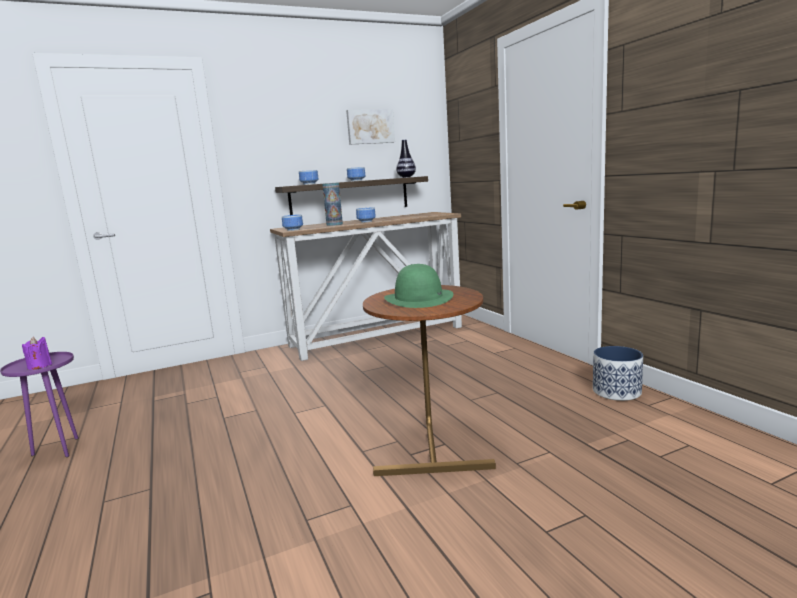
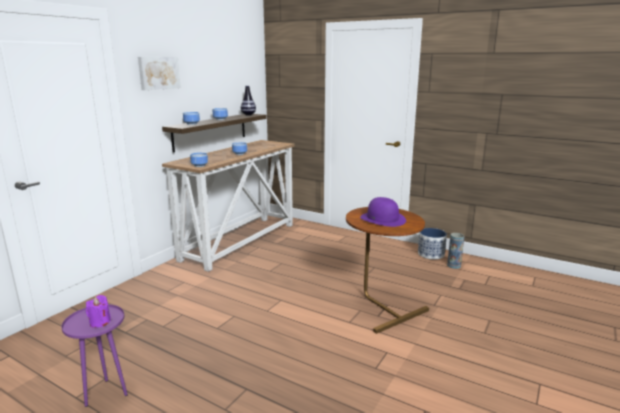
camera: 35 degrees left, 5 degrees up
(334, 224) = (220, 158): vase -> vase (454, 265)
(370, 127) = (222, 74): picture -> picture (158, 73)
(419, 298) = (383, 219): green hat -> purple hat

